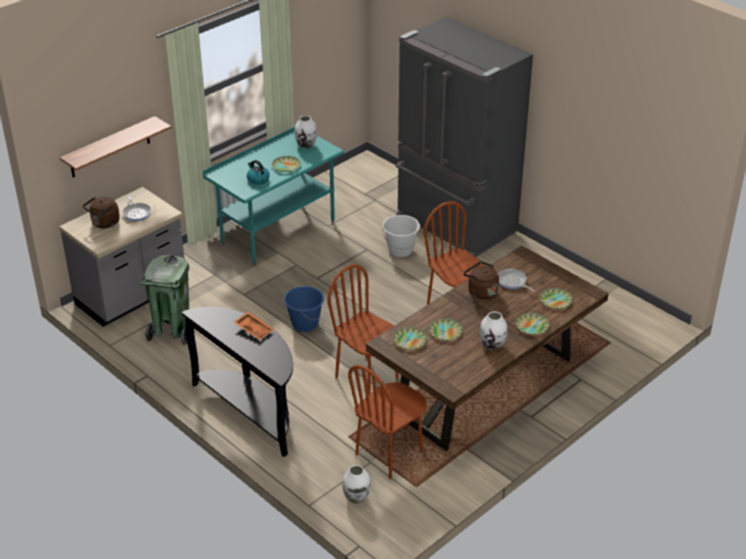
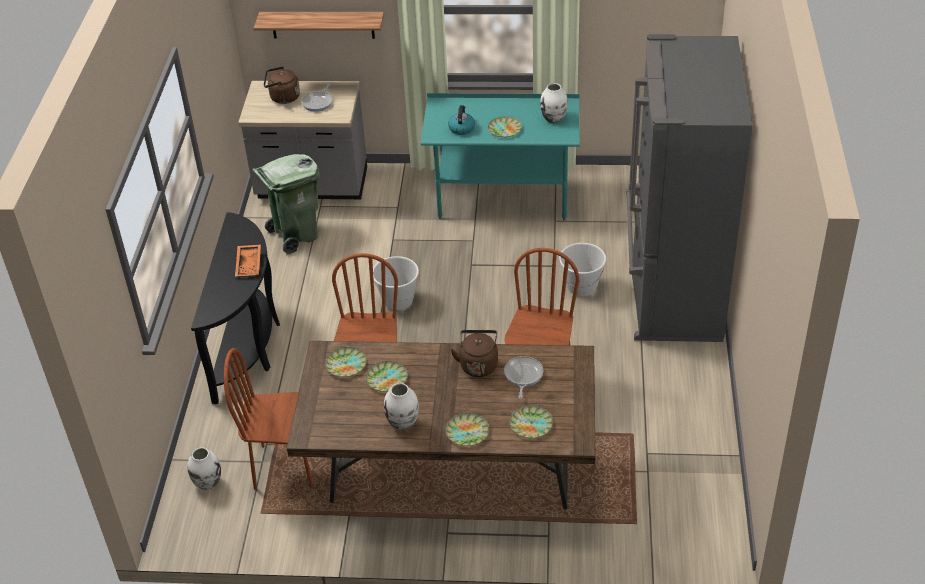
camera: 50 degrees right, 5 degrees up
(305, 324) = (398, 300): blue bucket -> white bucket

